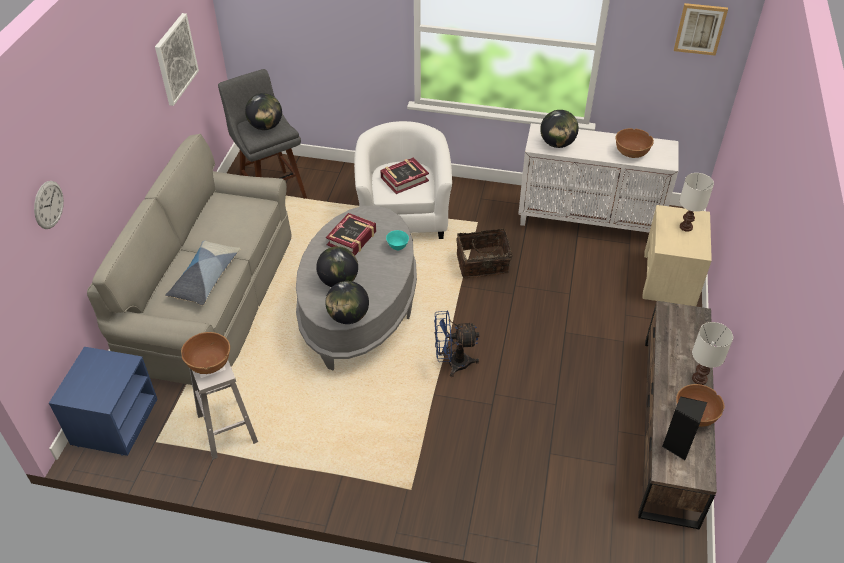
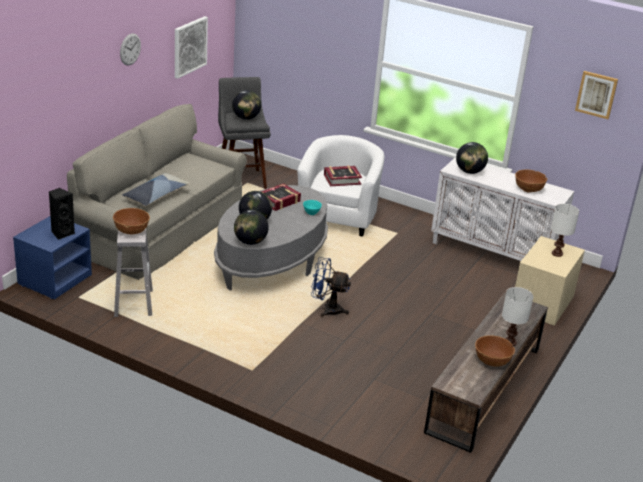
camera: 15 degrees right, 15 degrees down
(48, 205) = (60, 94): wall clock -> wall clock (130, 49)
(483, 264) = (386, 259): basket -> none
(677, 445) = (465, 373): black speaker -> black speaker (62, 233)

